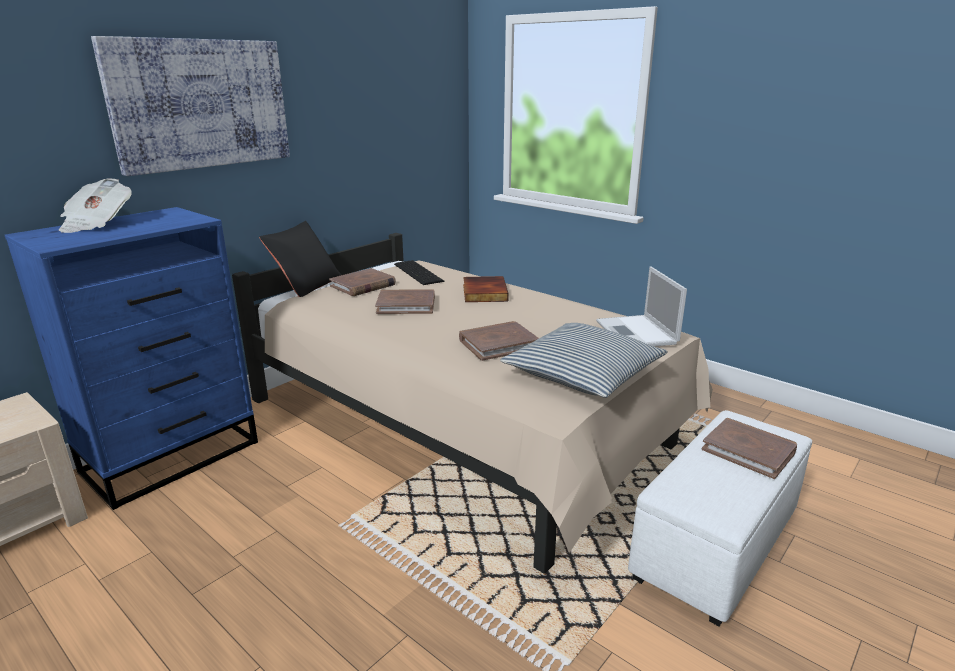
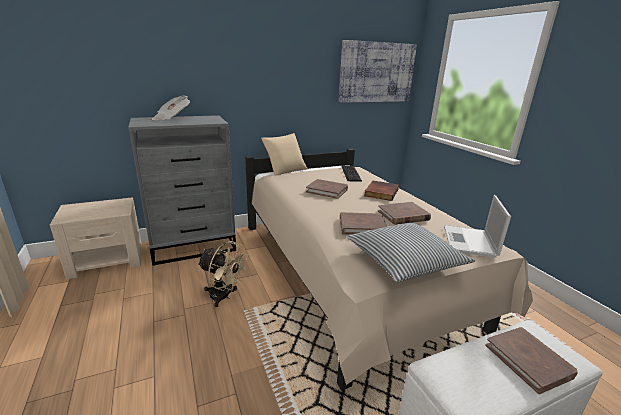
camera: 25 degrees right, 0 degrees up
(173, 456) = (194, 246): blue dresser -> grey dresser
(200, 104) = (240, 60): picture -> picture (376, 72)
(290, 516) = (224, 297): none -> beige fan
(306, 285) = (285, 170): black pillow -> beige pillow
(363, 285) = (313, 175): brown book -> brown book (403, 215)

